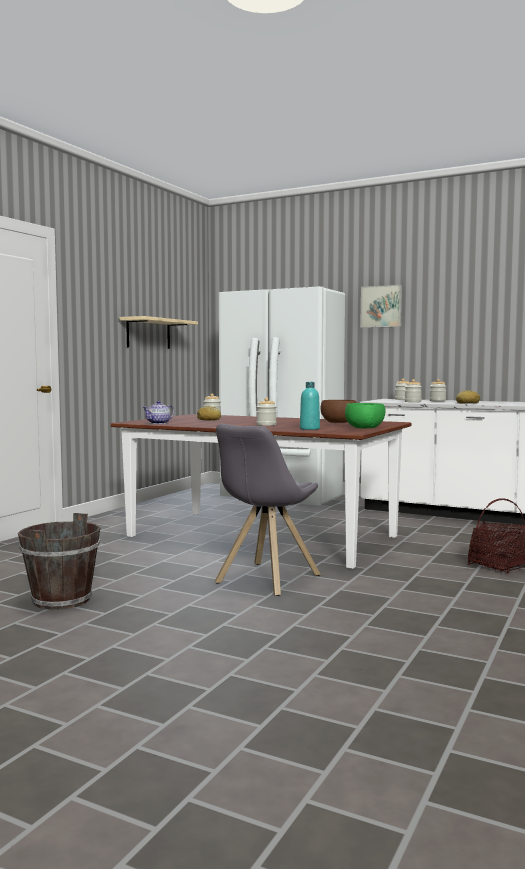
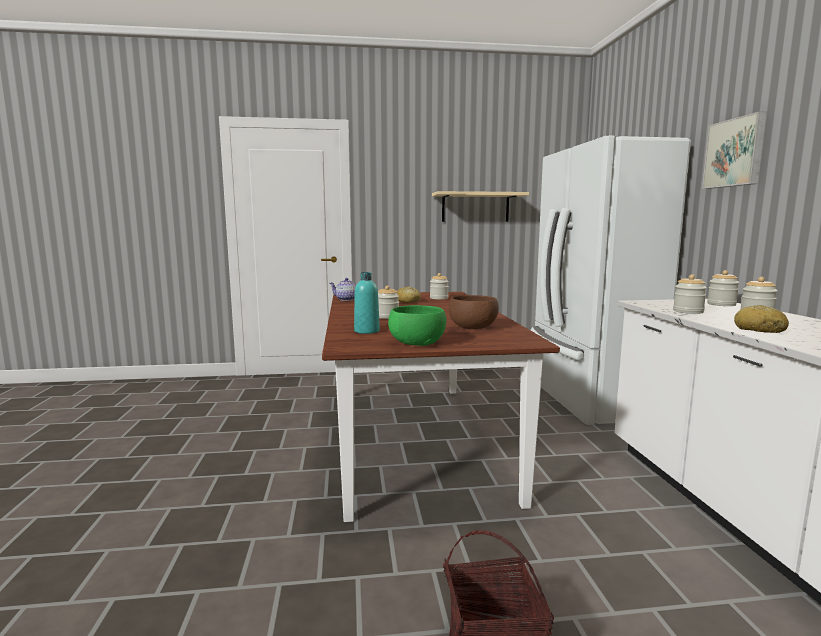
camera: 55 degrees right, 5 degrees up
(61, 600) = (154, 433): brown bucket -> none
(266, 579) = (263, 487): grey chair -> none

